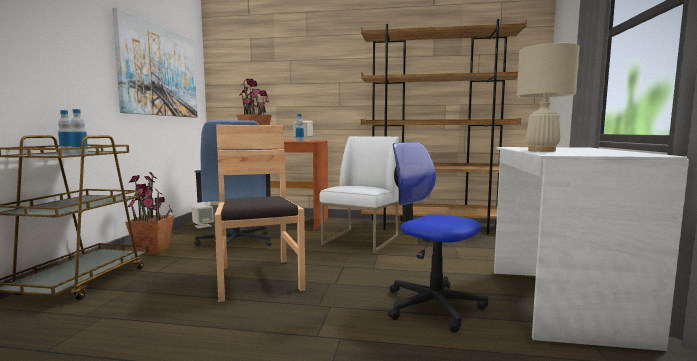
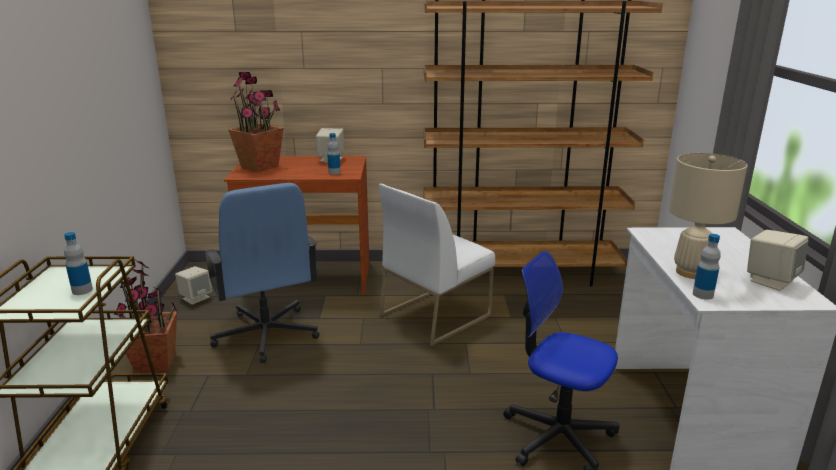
camera: 10 degrees left, 15 degrees up
(67, 152) = (52, 282): bottle -> bottle (703, 294)
(159, 71) = (107, 82): picture -> none
(258, 278) = (335, 409): brown chair -> none
(361, 240) = (435, 315): white chair -> white chair turned 150 degrees counterclockwise
(616, 152) = (770, 280): none -> beige speaker

